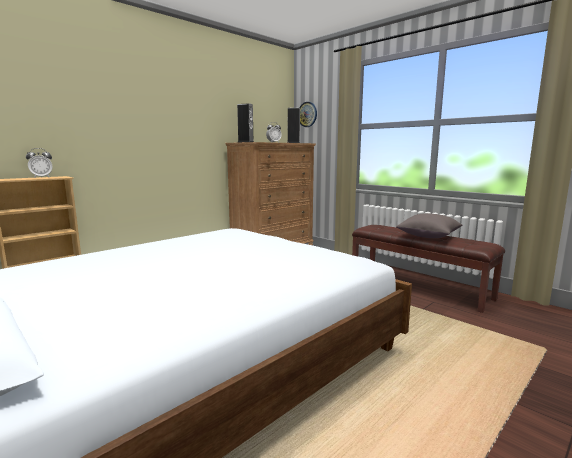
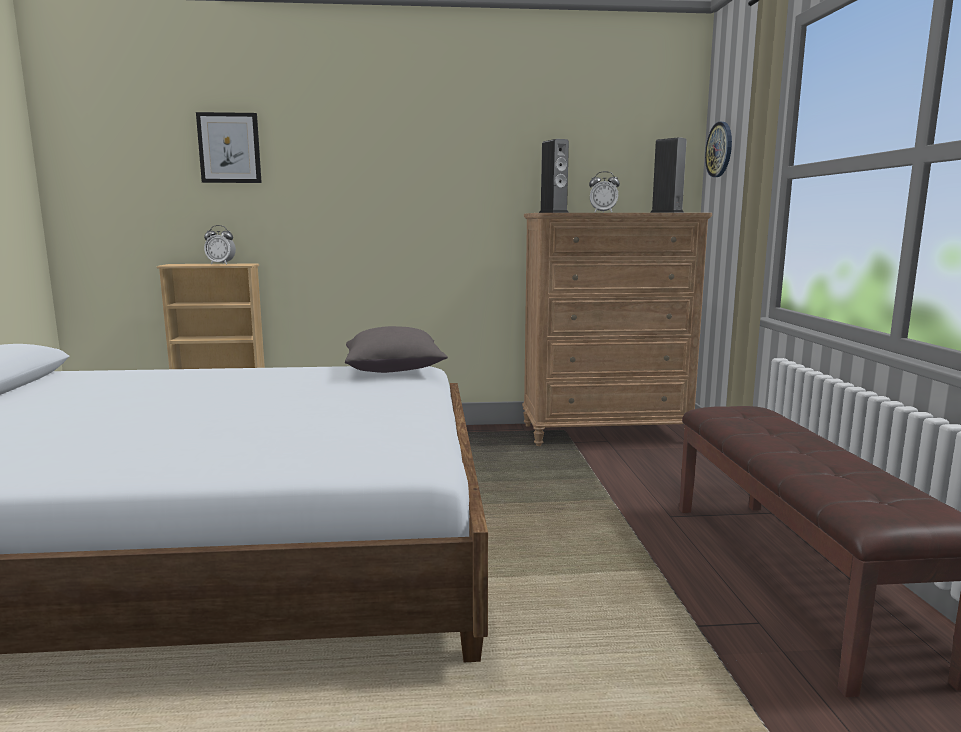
camera: 40 degrees right, 0 degrees up
(37, 89) = (229, 148): none -> picture
(429, 236) = (810, 457): grey pillow -> grey pillow (394, 370)

